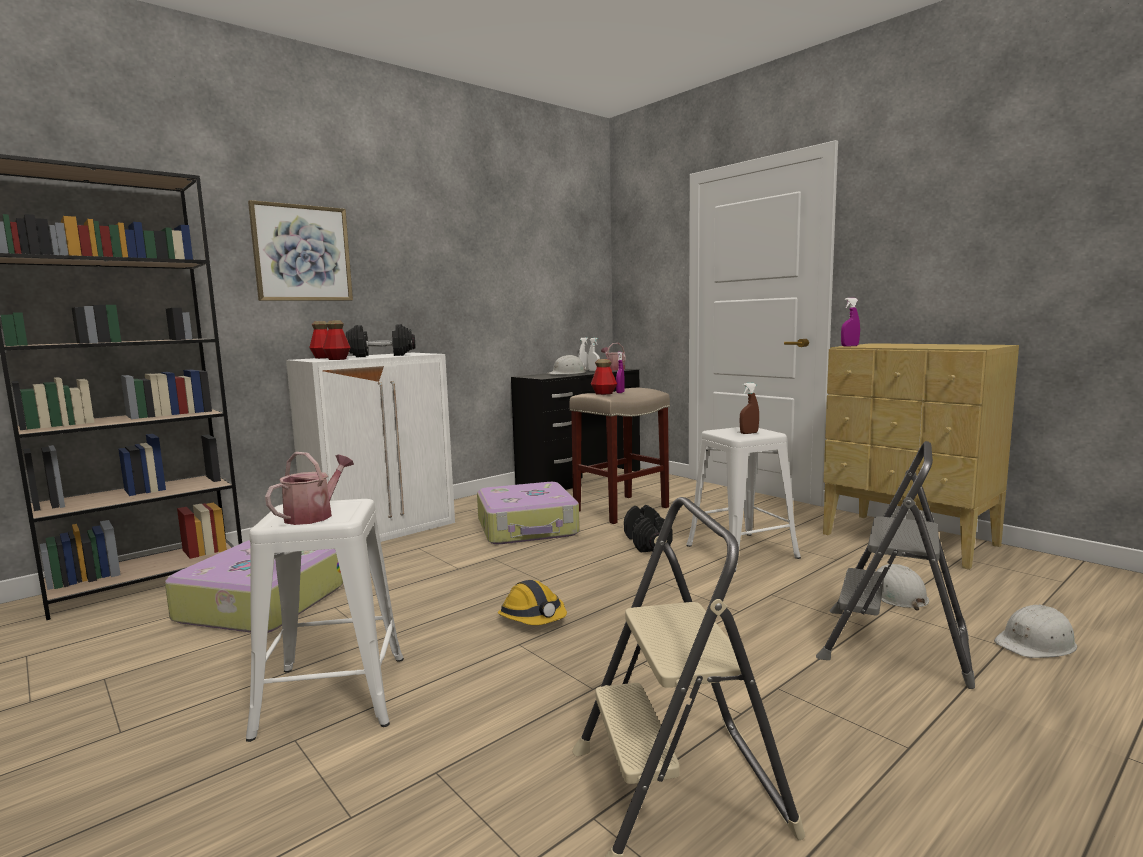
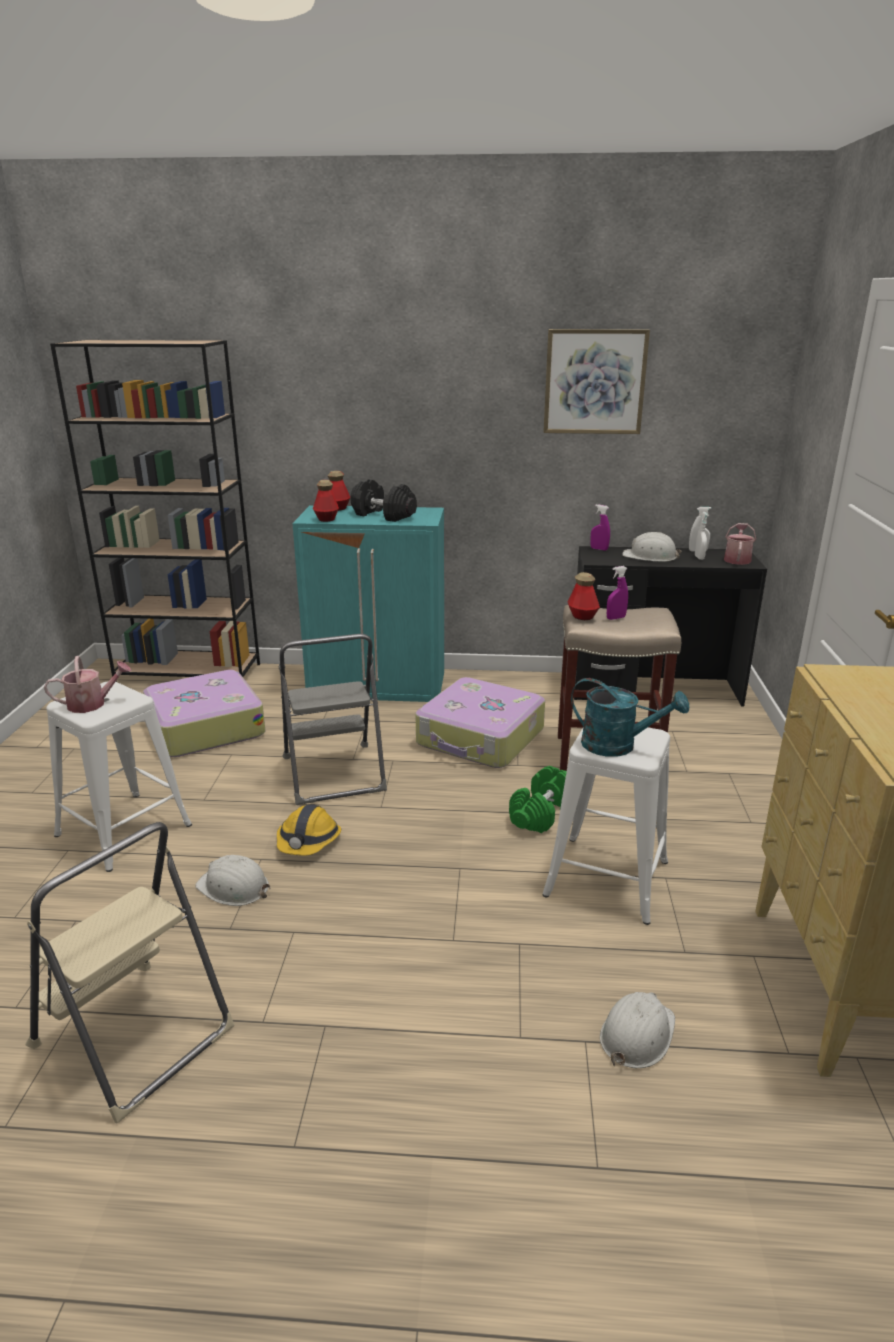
camera: 45 degrees right, 15 degrees up
(302, 253) = (333, 397): picture -> picture (594, 382)
(382, 529) = (378, 685): white cabinet -> turquoise cabinet
(647, 543) = (541, 814): black dumbbell -> green dumbbell
(749, 433) = (618, 746): brown spray bottle -> turquoise watering can
(849, 346) = (836, 672): purple spray bottle -> purple spray bottle (599, 549)
(901, 647) = (498, 1081): grey step ladder -> grey step ladder (333, 775)
(1036, 643) = (639, 1197): white hard hat -> white hard hat (233, 887)

